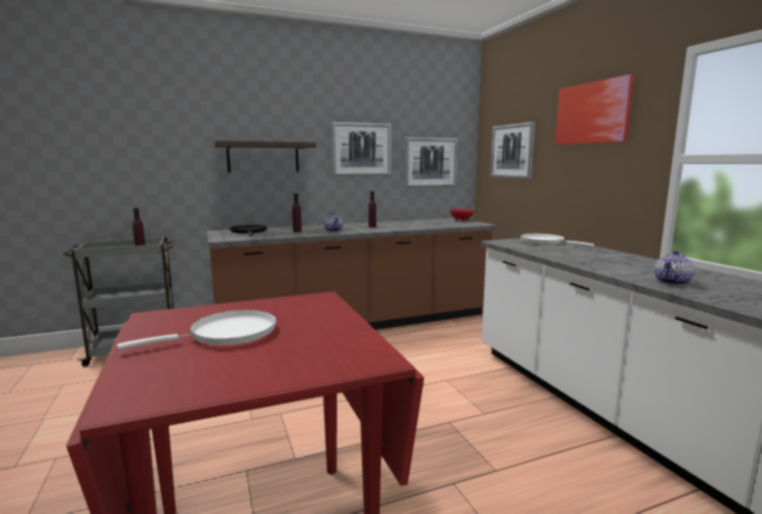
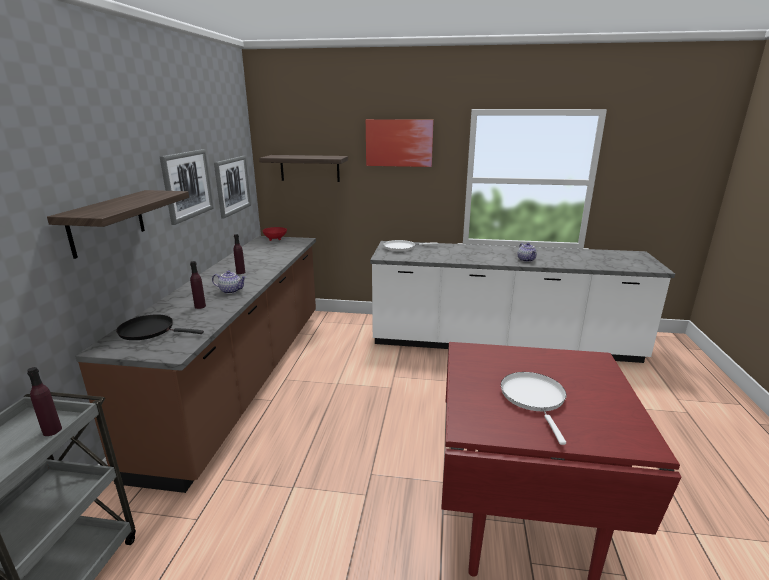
camera: 60 degrees left, 10 degrees up
(512, 151) = (309, 168): picture -> shelf

